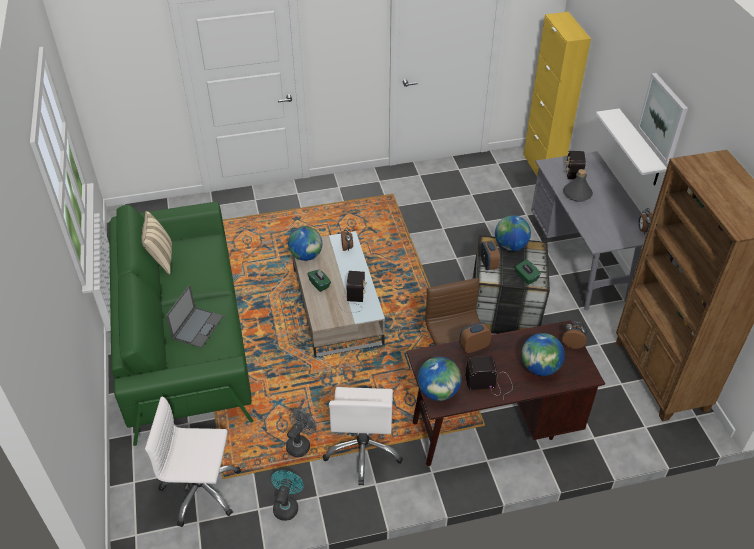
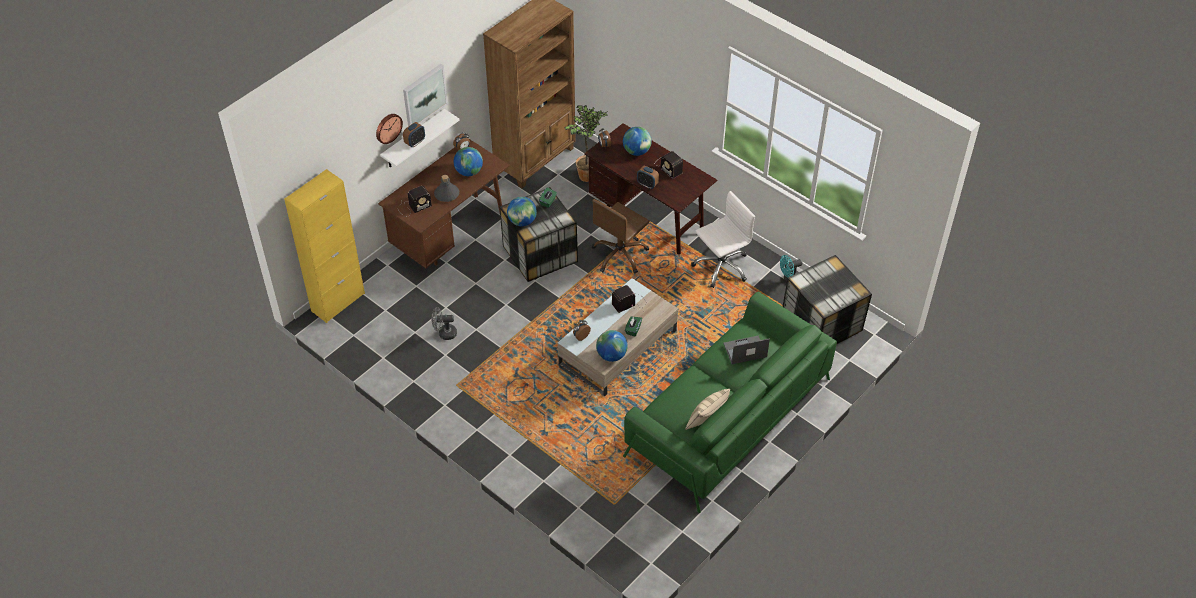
camera: 125 degrees left, 5 degrees up
(201, 491) = (821, 324): white office chair -> storage box
(300, 444) = (746, 298): grey fan -> grey fan (444, 333)
(438, 392) = (696, 184): globe -> globe (469, 172)
(488, 264) = (552, 224): alarm clock -> alarm clock (415, 142)
(580, 261) = (450, 234): grey desk -> brown desk
(605, 410) = (587, 174): none -> potted plant
(633, 92) = (388, 128): none -> wall clock

